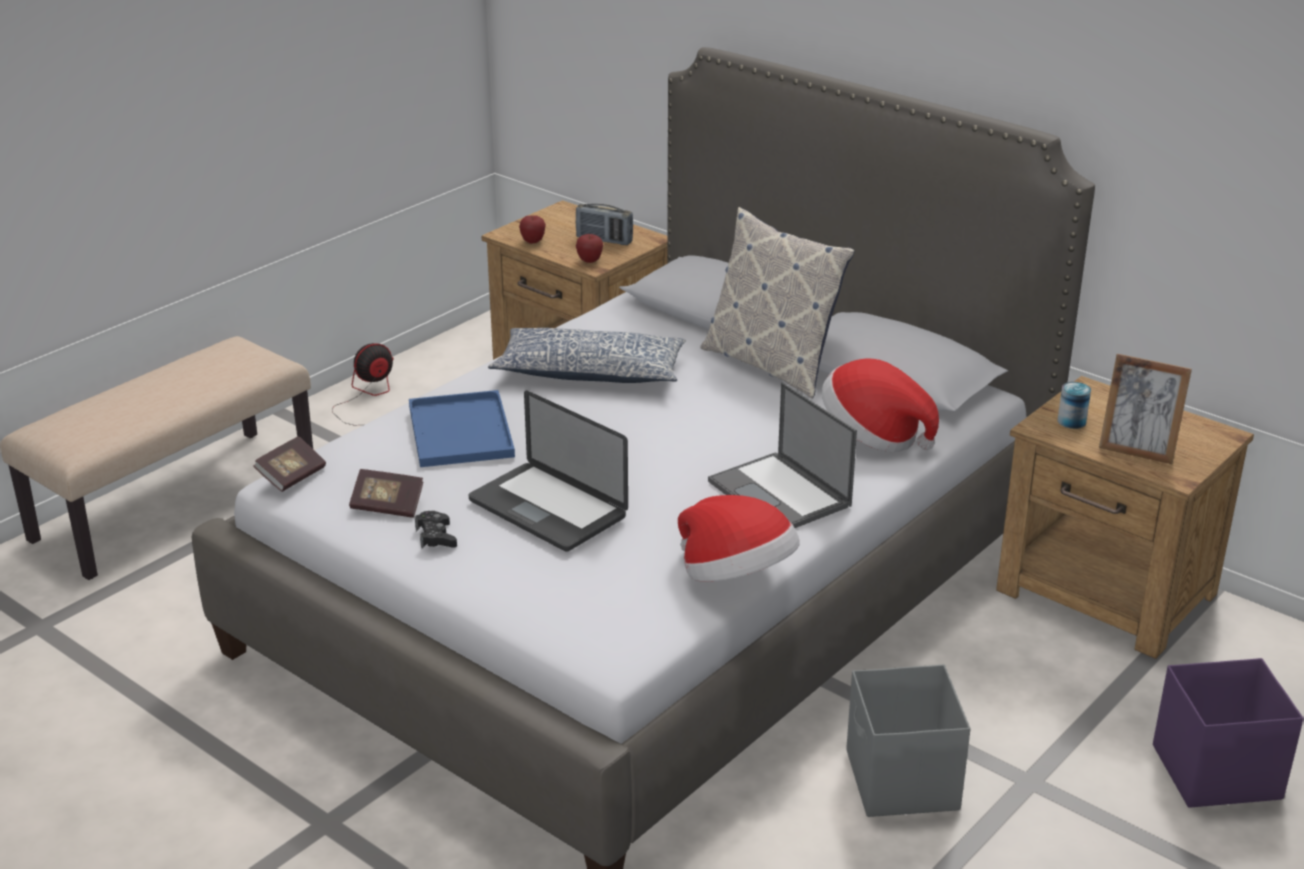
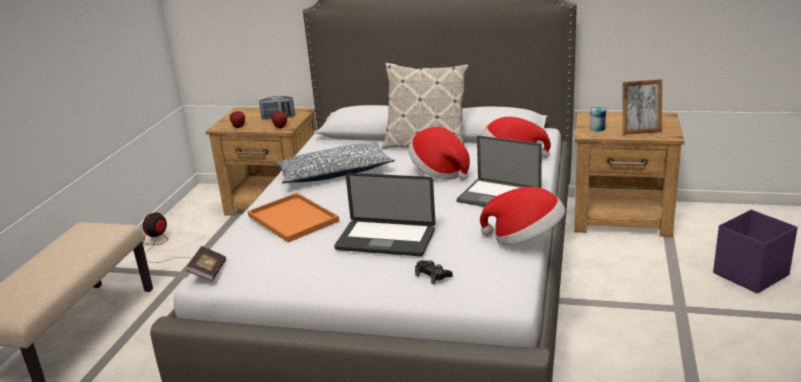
camera: 25 degrees left, 5 degrees down
(387, 506) = (287, 268): book -> none
(436, 537) = (335, 274): black game controller -> black game controller (433, 275)
(462, 432) = (294, 219): blue tray -> orange tray
(741, 420) = (440, 171): none -> hat
(901, 782) = (625, 332): grey storage box -> none

